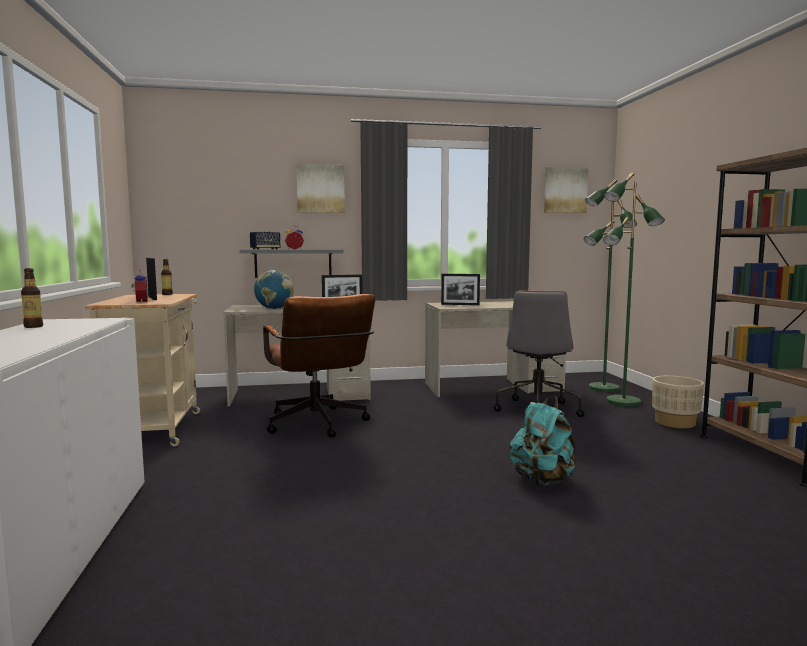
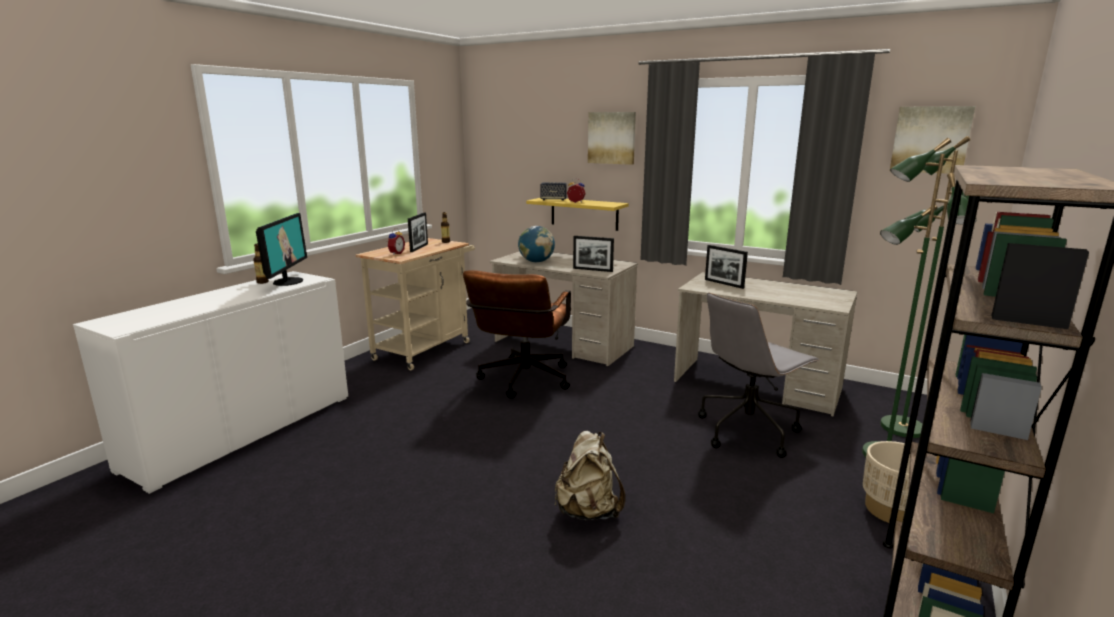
camera: 40 degrees right, 10 degrees up
(73, 323) = (287, 281): none -> monitor
(293, 263) = (584, 213): grey shelf -> yellow shelf
(542, 481) = (588, 511): turquoise backpack -> beige backpack

